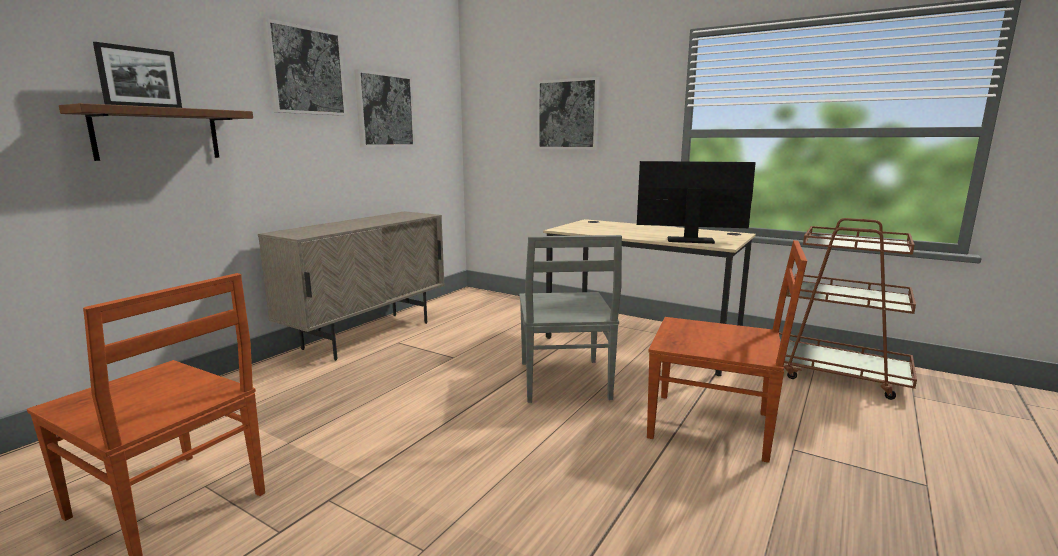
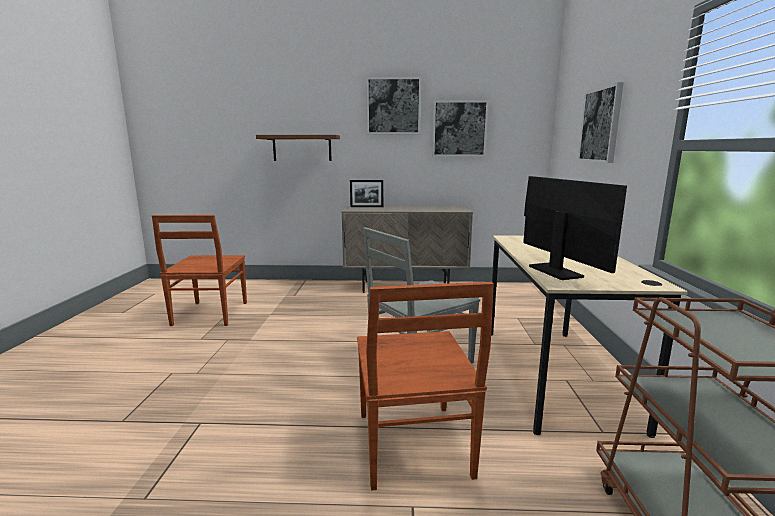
camera: 60 degrees right, 0 degrees up
(145, 107) = (290, 134): picture frame -> picture frame (366, 207)

